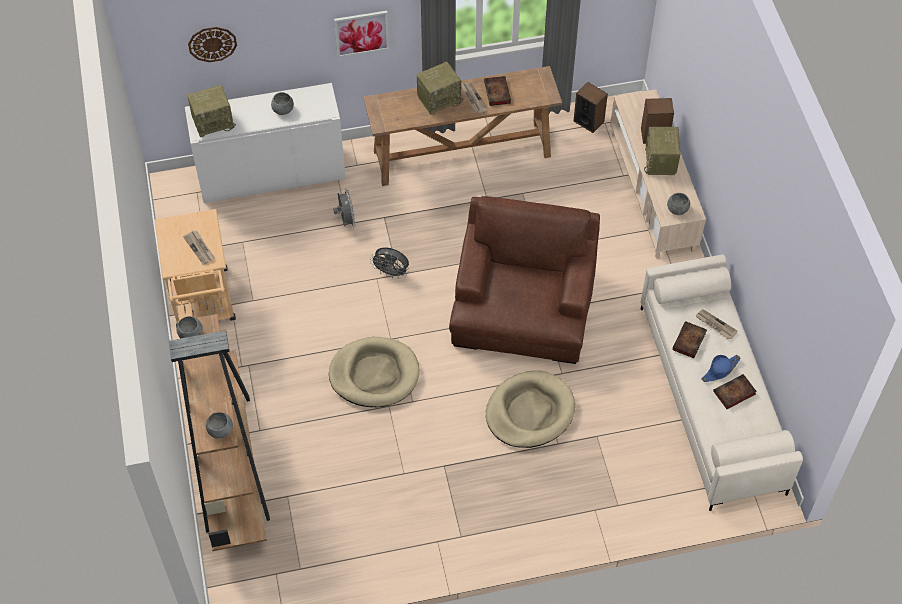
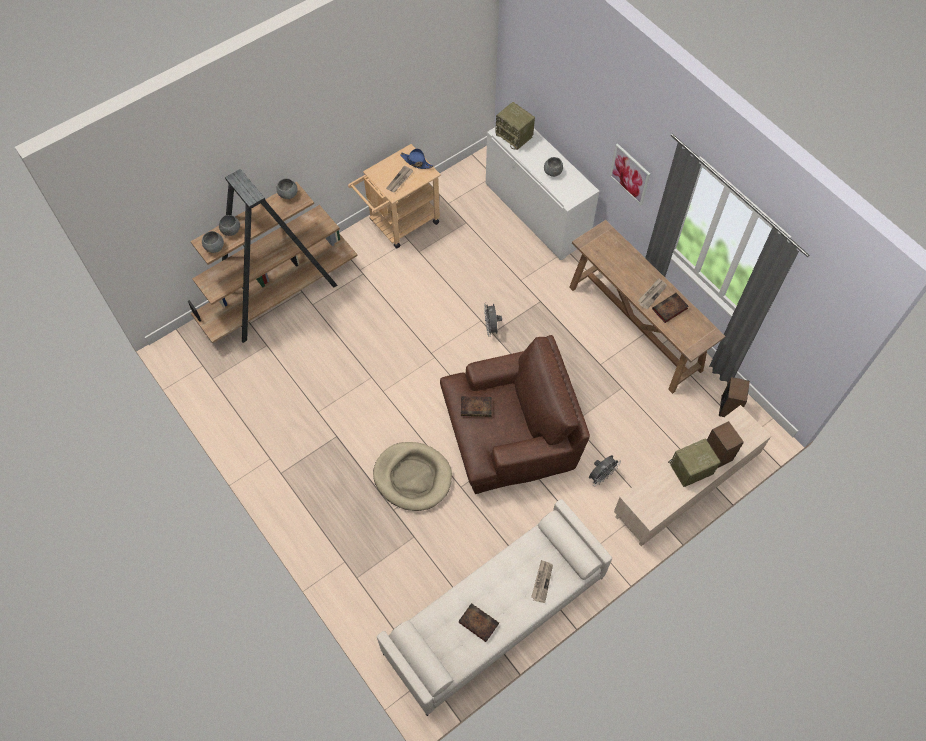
camera: 65 degrees right, 5 degrees up
(212, 44) = (546, 83): wall clock -> none
(346, 220) = (522, 277): grey fan -> grey fan (601, 476)
(374, 374) = (394, 356): beige dog bed -> none
(439, 99) = (636, 271): radio -> none
(677, 210) = (645, 503): grey bowl -> grey bowl (231, 230)
(689, 340) = (514, 565): book -> book (477, 407)
(720, 370) = (496, 602): blue hat -> blue hat (416, 162)

